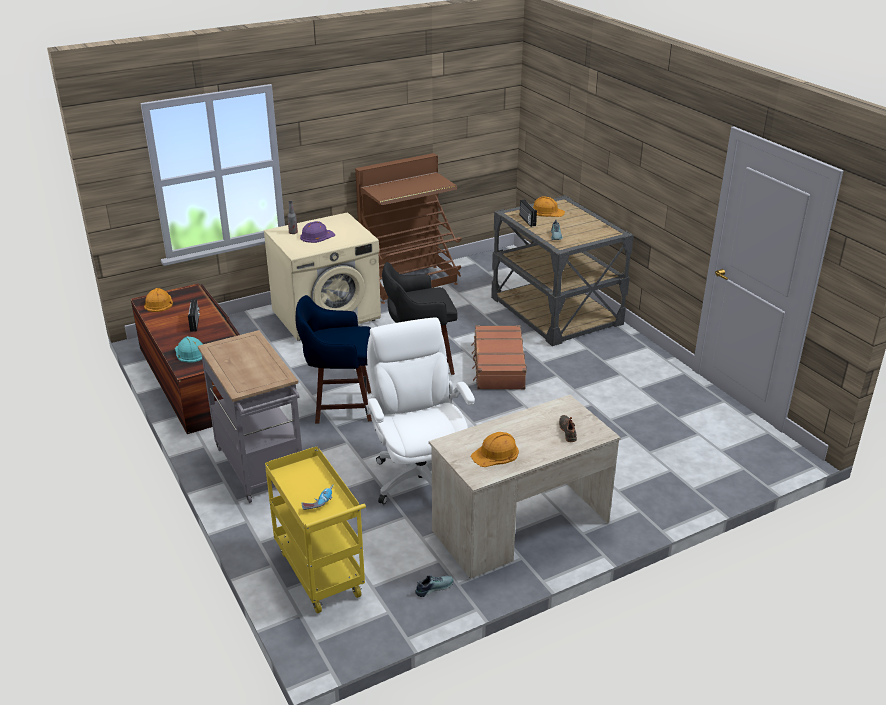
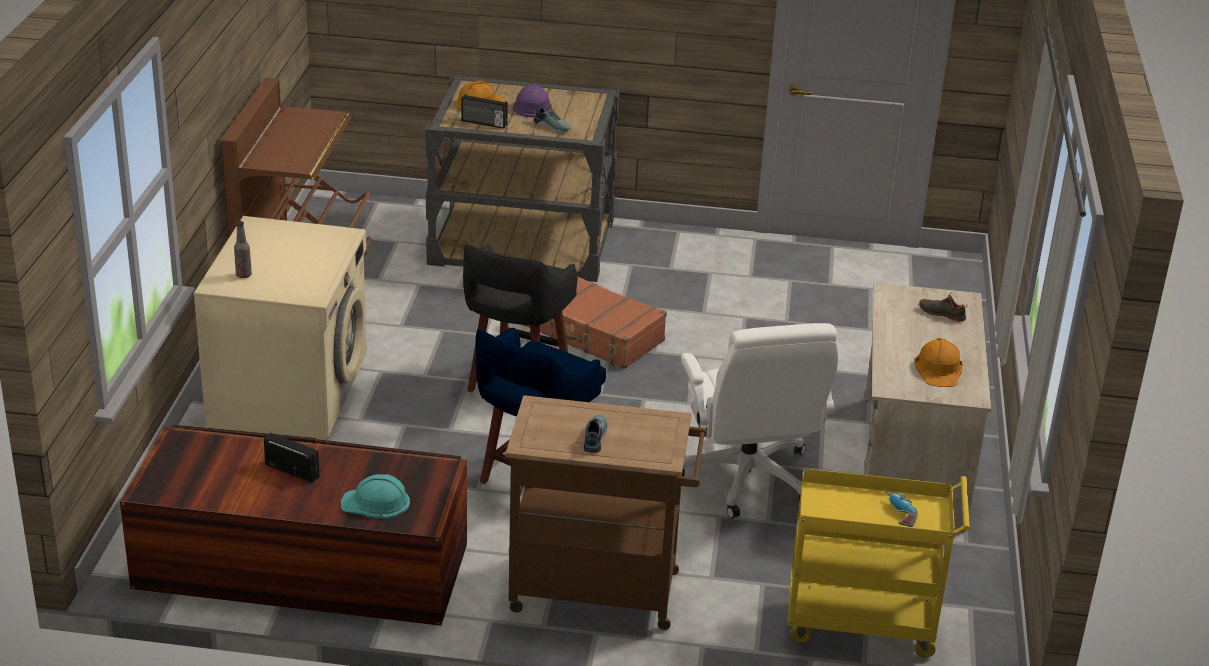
camera: 55 degrees left, 0 degrees up
(158, 303) = (178, 480): orange hard hat -> none
(261, 468) = (600, 592): grey cart -> brown cart
(317, 236) = (284, 263): purple hard hat -> purple hard hat (532, 106)
(419, 475) = (748, 483): white office chair -> white office chair turned 120 degrees counterclockwise
(433, 587) = (957, 561): shoe -> shoe (593, 438)

